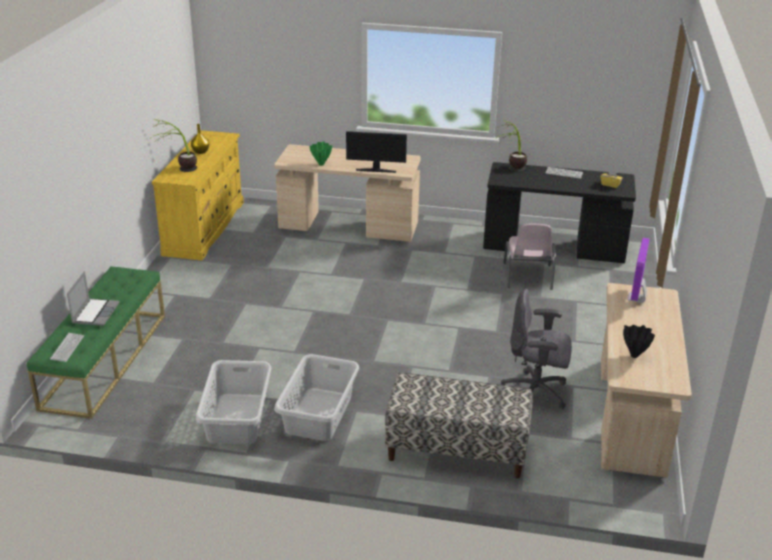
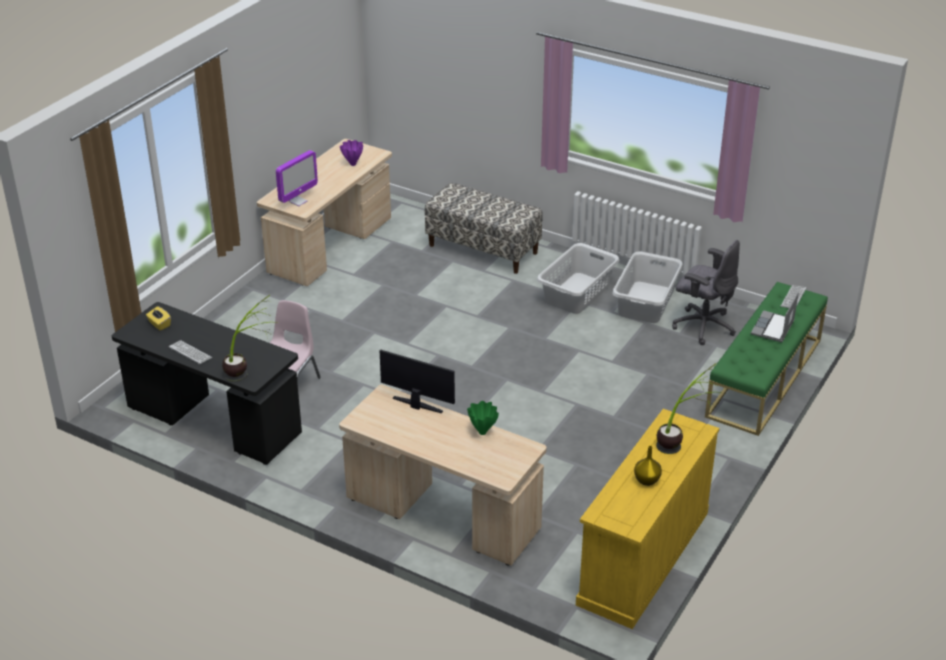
camera: 160 degrees left, 5 degrees up
(536, 393) = (388, 275): grey office chair -> grey office chair (703, 326)
(634, 356) = (353, 164): black vase -> purple vase

